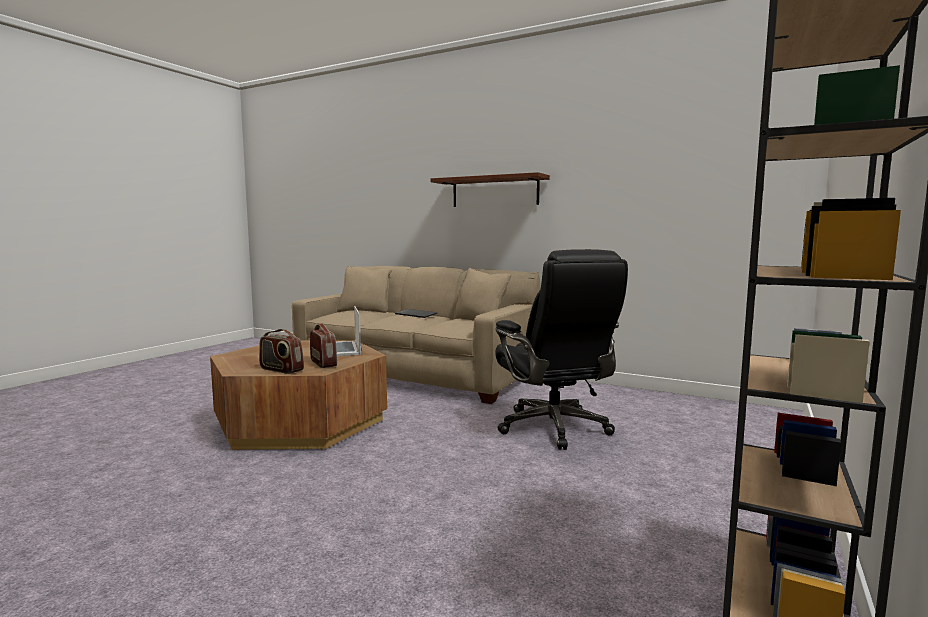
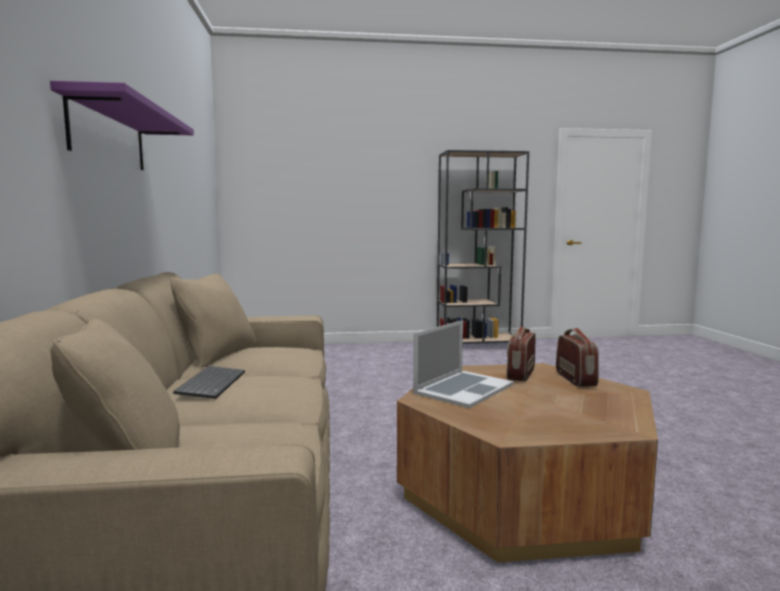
camera: 125 degrees left, 0 degrees up
(494, 192) = (109, 135): brown shelf -> purple shelf
(553, 427) = (352, 390): black office chair -> none

